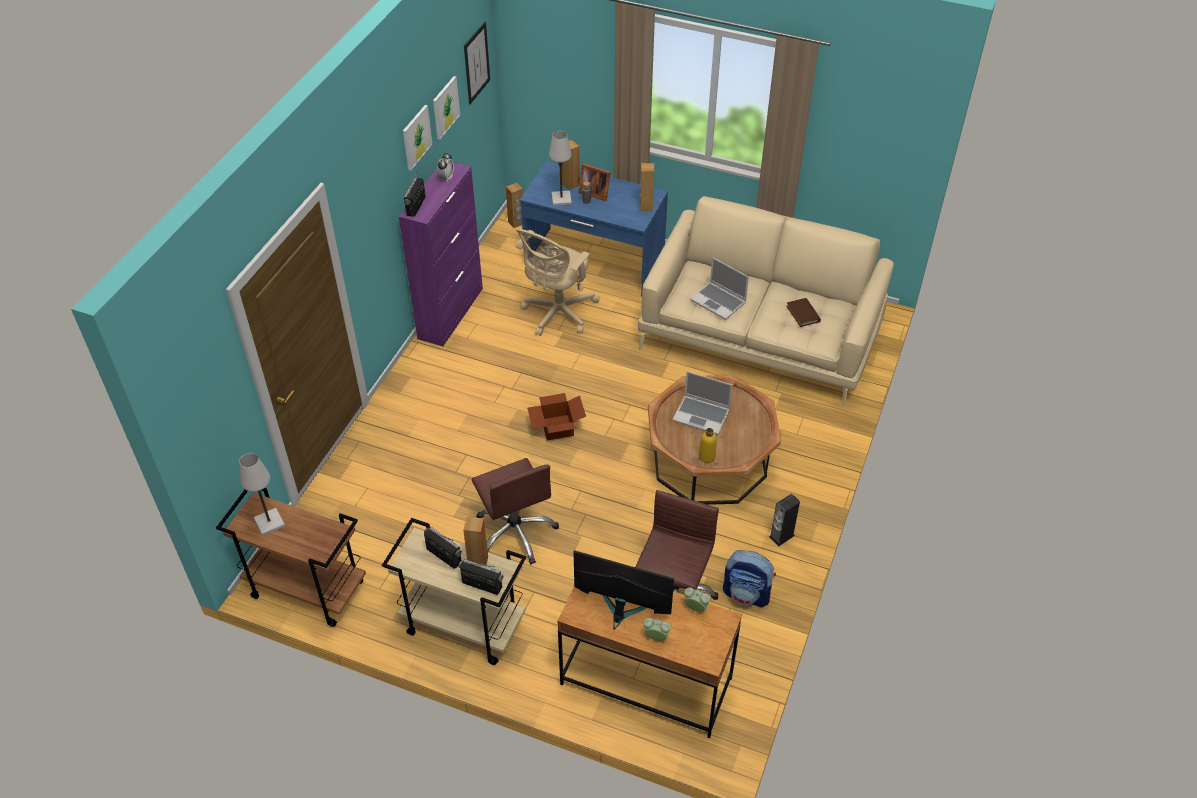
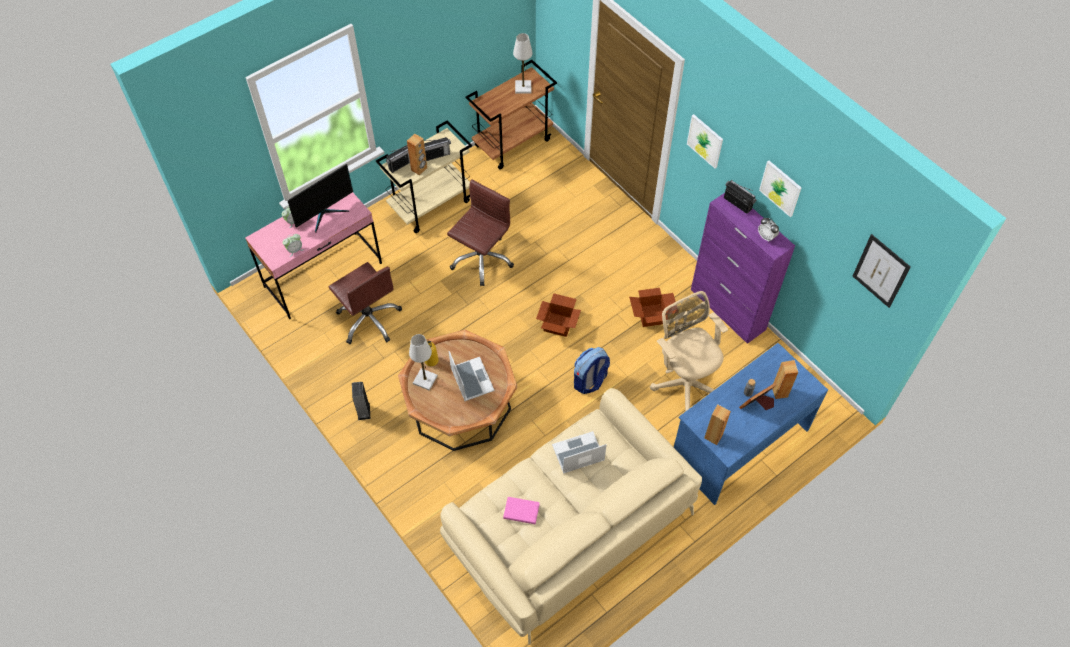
camera: 120 degrees right, 10 degrees up
(445, 107) = (823, 228): picture -> picture (705, 141)
(495, 362) = (652, 316): none -> cardboard box
(515, 532) = (481, 259): brown office chair -> brown office chair turned 120 degrees clockwise
(516, 223) = (828, 407): brown speaker -> none
(561, 199) = (761, 374): white table lamp -> white table lamp (425, 380)
(646, 681) = (323, 275): brown desk -> pink desk
(702, 415) = (471, 379): laptop -> laptop turned 105 degrees clockwise
(747, 594) = (337, 362): backpack -> backpack (590, 381)
(803, 314) = (521, 511): brown book -> pink book

